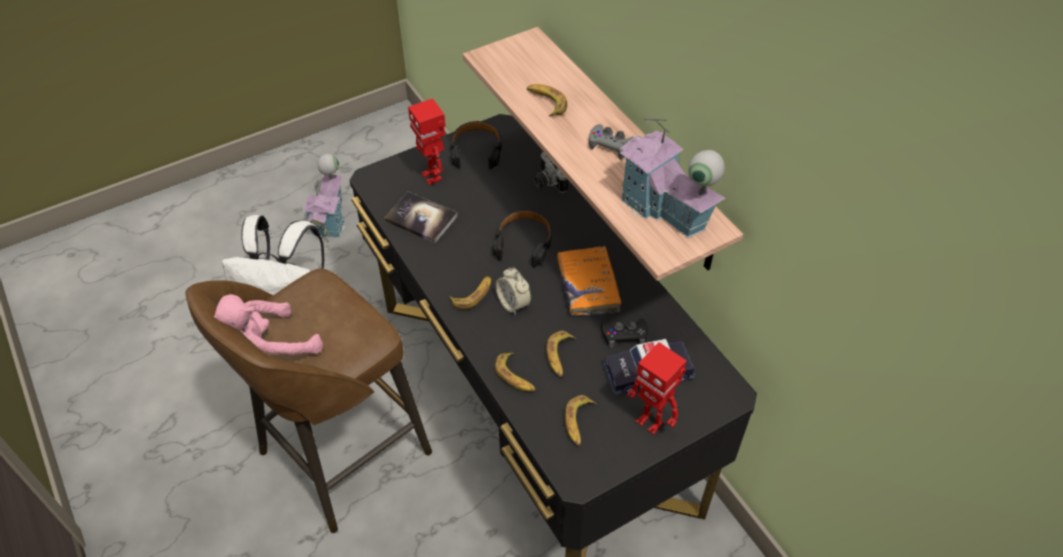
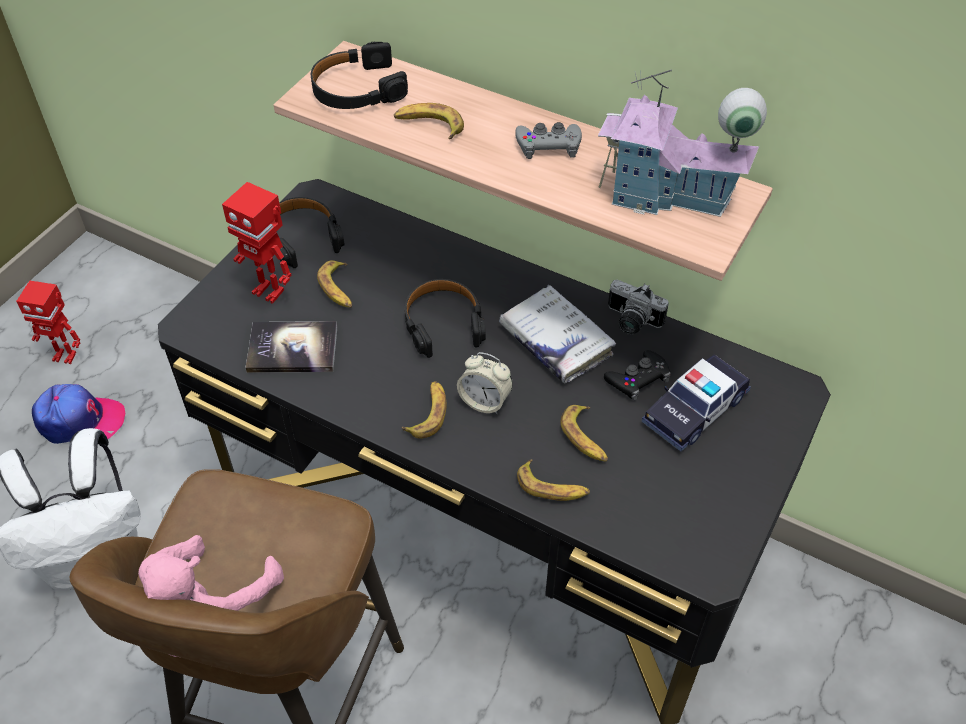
camera: 30 degrees left, 0 degrees up
(331, 219) = (80, 420): toy house -> cap
(520, 62) = (357, 89): none -> black headphones
(547, 182) = (417, 241): camera -> camera (630, 322)
(578, 423) = (664, 505): banana -> banana (338, 289)
(588, 286) = (555, 341): orange book -> white book
(650, 422) = (739, 463): toy robot -> toy robot (65, 356)

